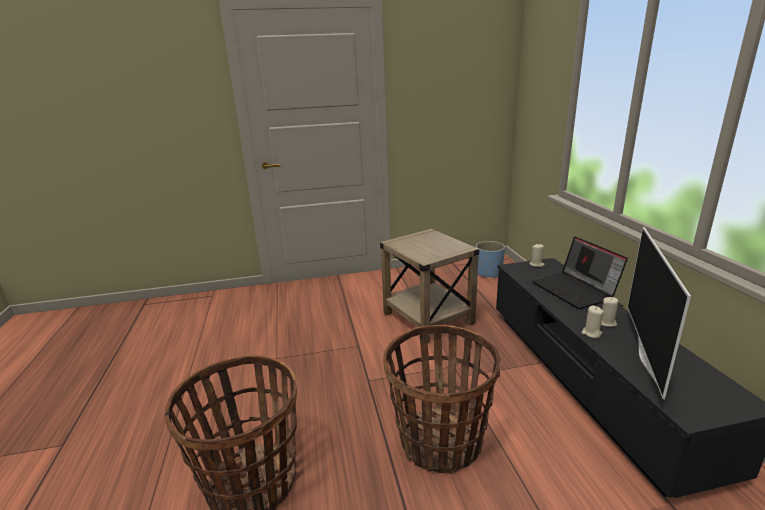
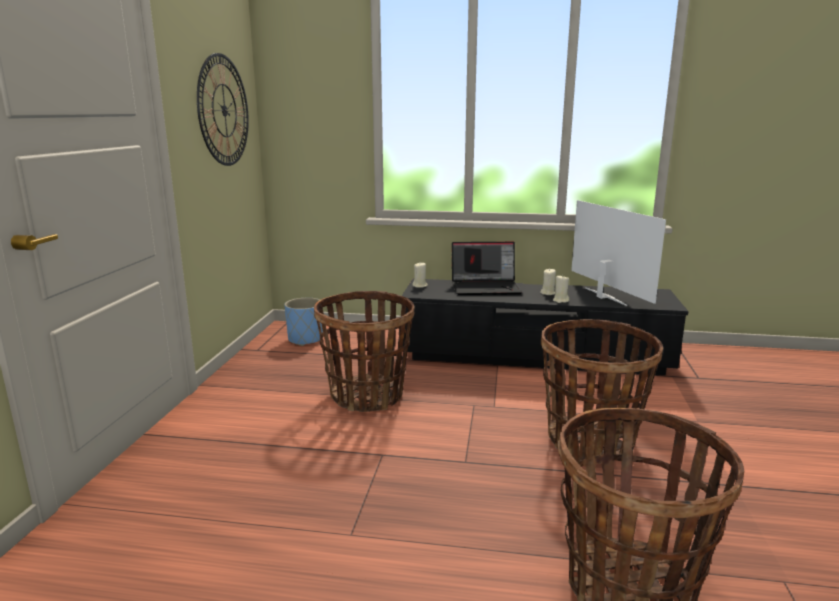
camera: 70 degrees left, 5 degrees down
(428, 319) = (367, 395): beige side table -> basket
(461, 96) = (224, 110): none -> wall clock
(648, 359) = (603, 297): television -> television turned 150 degrees counterclockwise

